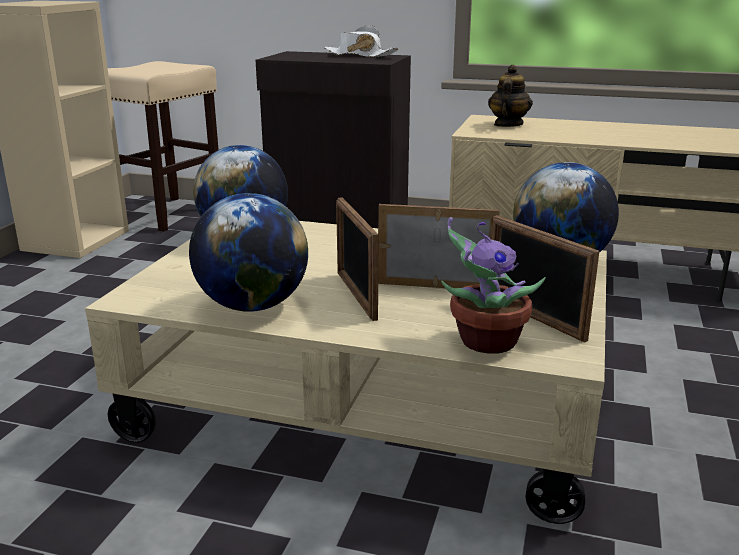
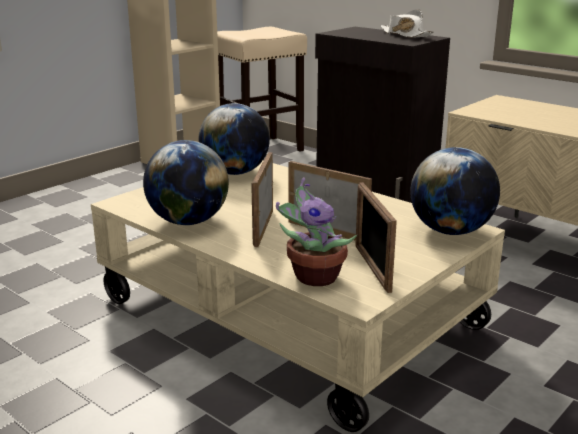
camera: 25 degrees right, 0 degrees up
(508, 125) = (513, 108): teapot -> none

